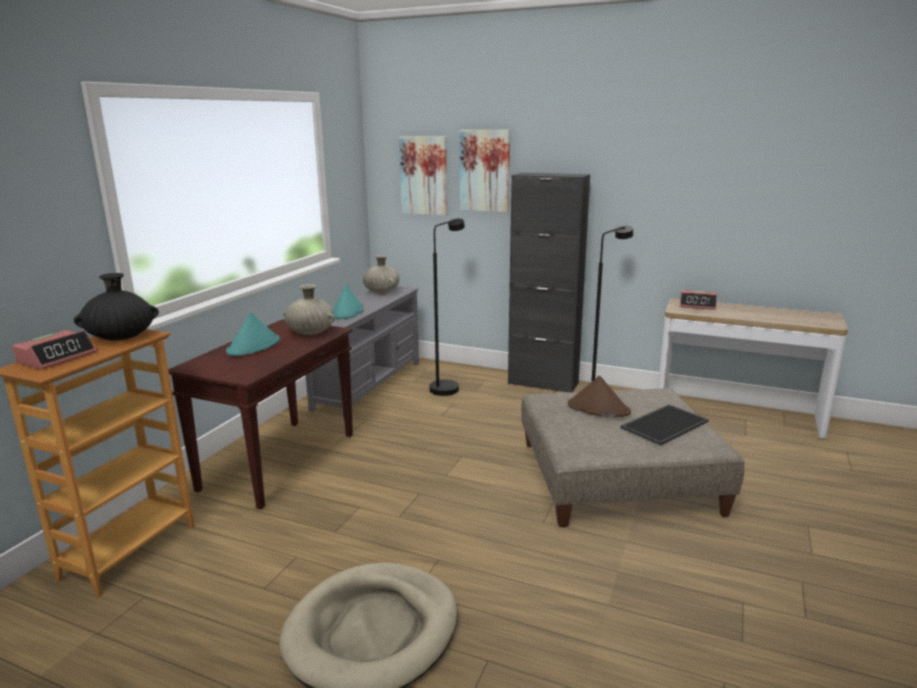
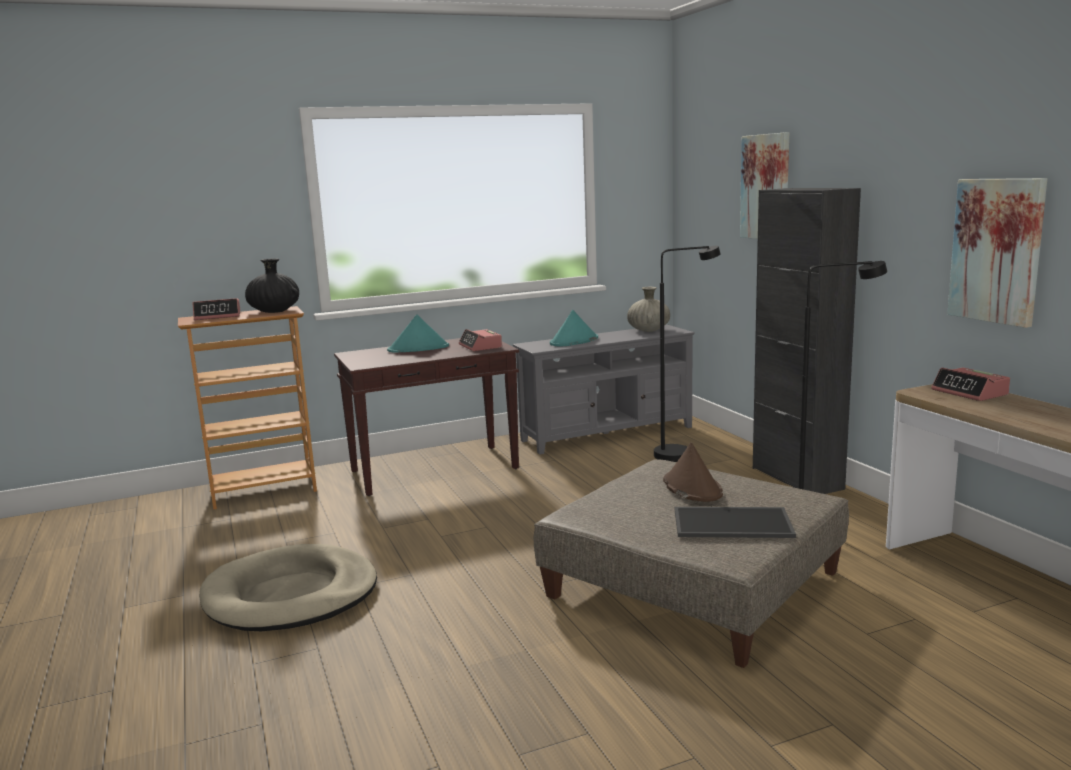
camera: 45 degrees right, 5 degrees down
(310, 332) = (480, 346): beige vase -> alarm clock
(424, 176) = (715, 195): picture -> picture (997, 250)

